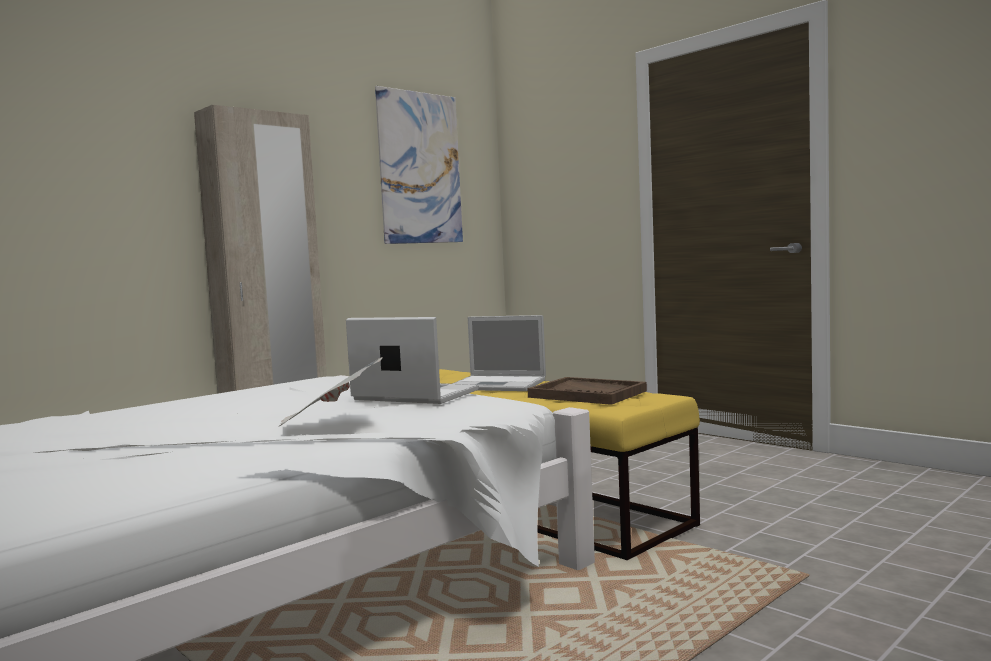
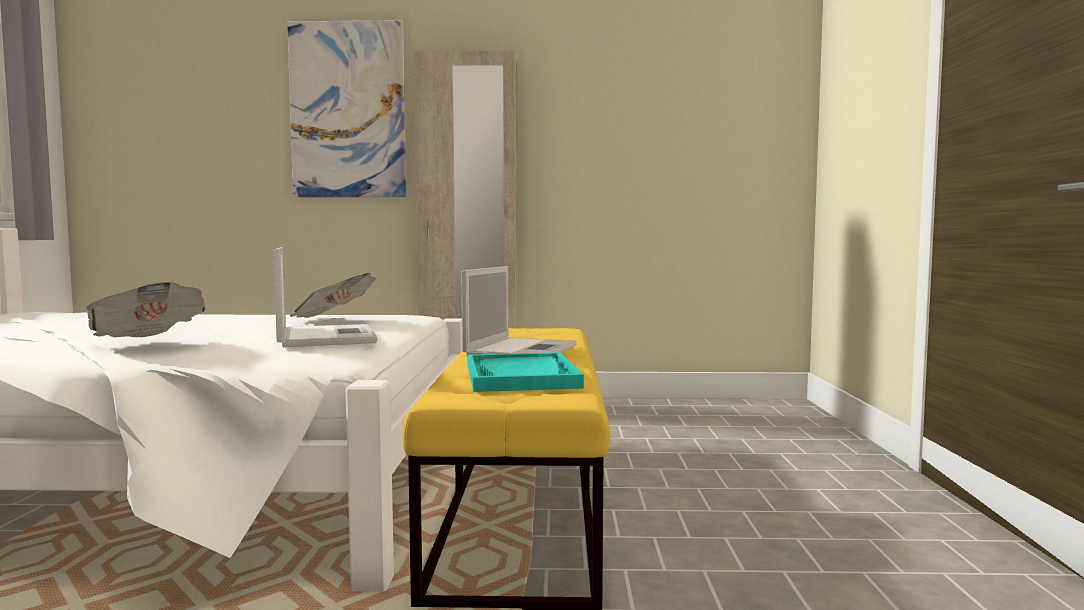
camera: 45 degrees right, 0 degrees up
(310, 388) = (333, 320): none -> newspaper
(420, 168) = (687, 99): picture -> picture (347, 110)
(499, 384) = (522, 350): laptop -> laptop turned 135 degrees counterclockwise
(587, 394) = (521, 376): brown tray -> turquoise tray

